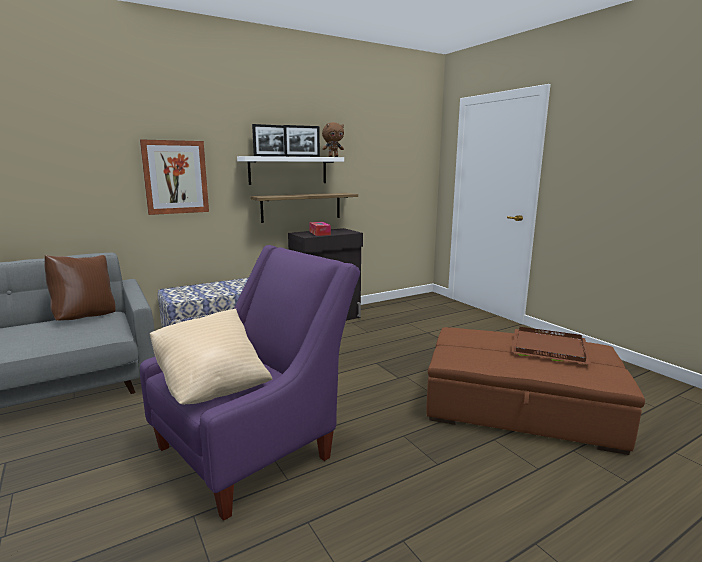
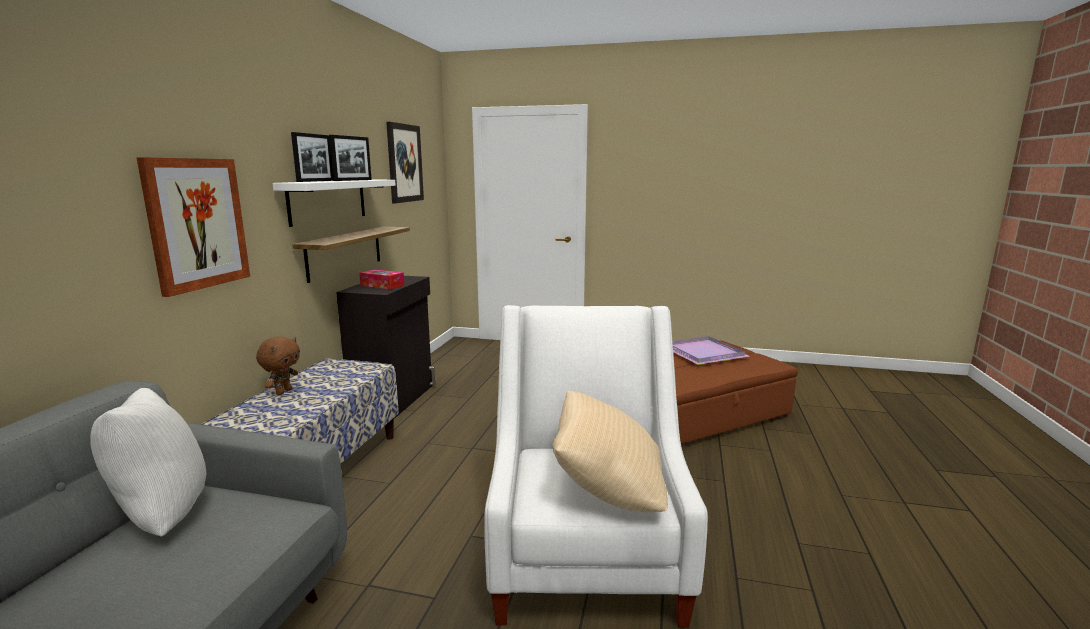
camera: 45 degrees left, 0 degrees up
(85, 317) = (161, 516): brown pillow -> white pillow
(255, 447) = (586, 555): purple armchair -> white armchair
(333, 156) = (381, 179): brown plush toy -> brown plush toy (283, 392)
(380, 146) = (404, 163): none -> picture
(550, 348) = (703, 353): brown tray -> purple tray

